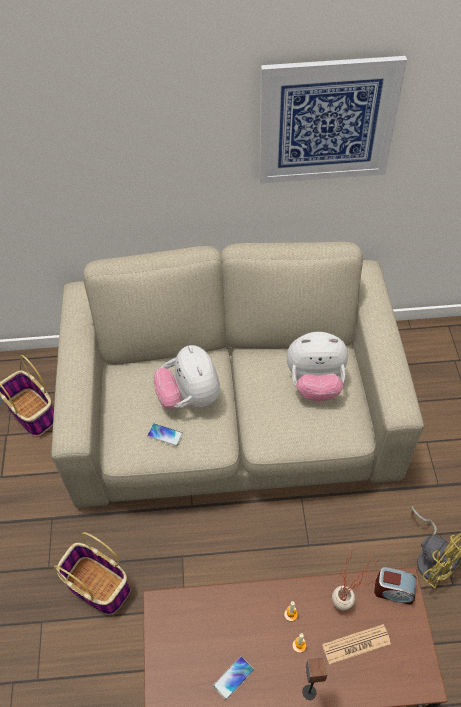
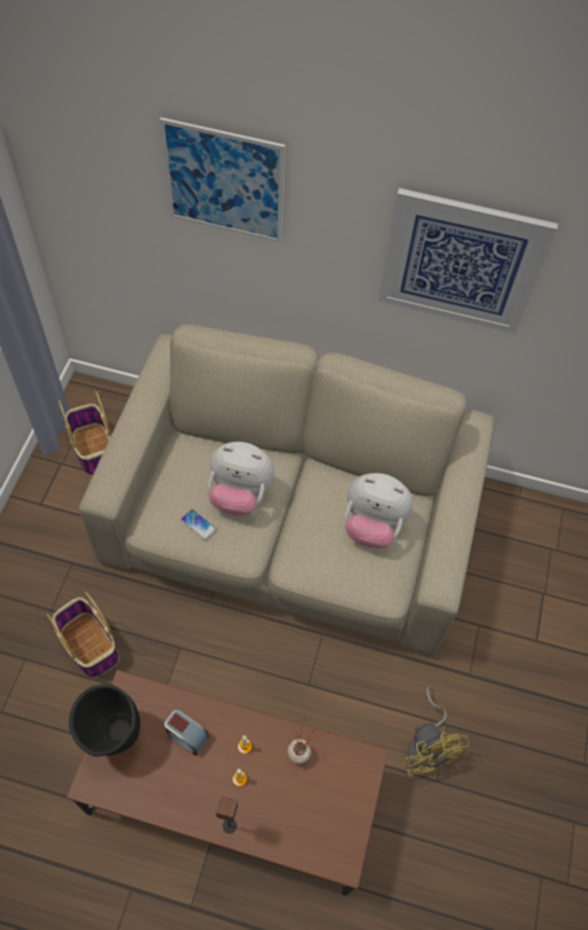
camera: 15 degrees right, 5 degrees up
(99, 110) = (224, 182): none -> picture
(167, 655) = (113, 738): none -> black vase
(190, 397) = (240, 494): plush toy -> plush toy turned 75 degrees counterclockwise
(233, 678) = (165, 784): phone -> none
(356, 644) = (294, 800): newspaper -> none
(393, 590) = (354, 763): alarm clock -> alarm clock (186, 736)

